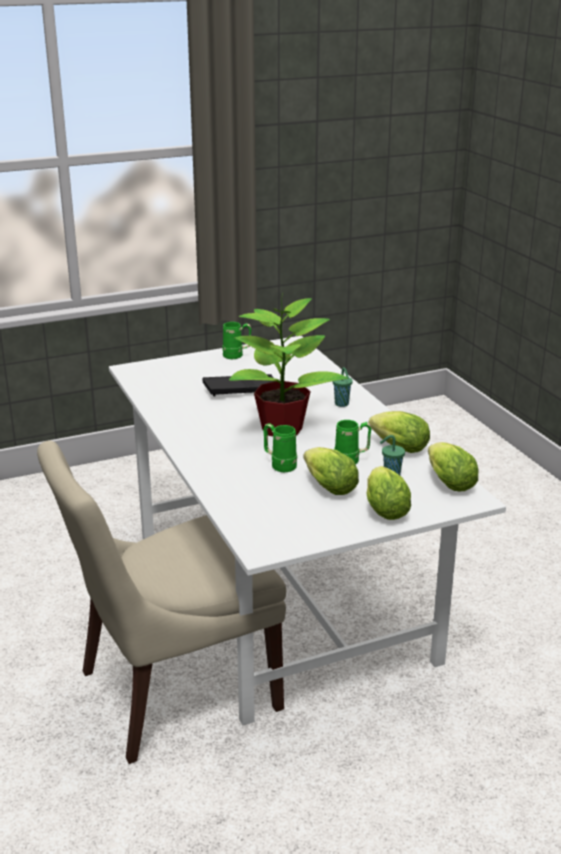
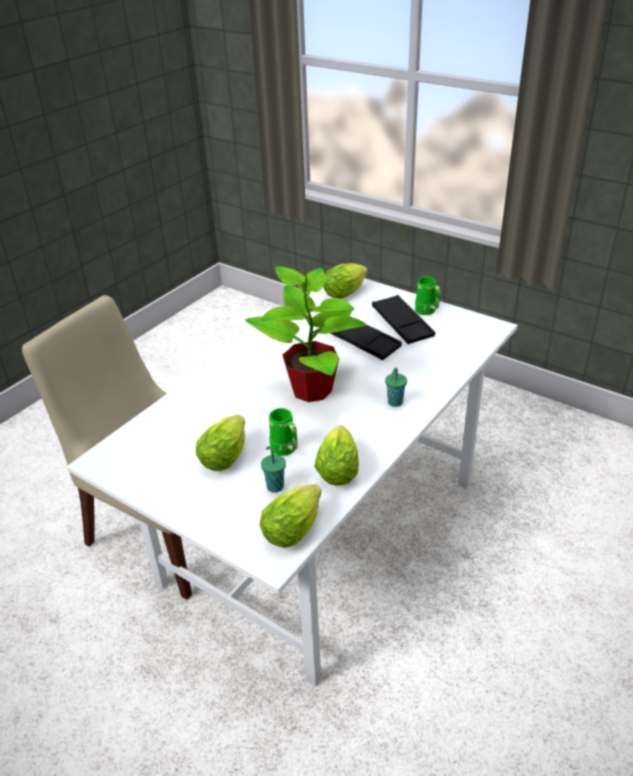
camera: 60 degrees right, 10 degrees up
(239, 369) = (402, 324): none -> black tray
(279, 465) = (244, 415): green mug -> none
(384, 508) = (211, 503): lettuce -> lettuce (346, 292)

